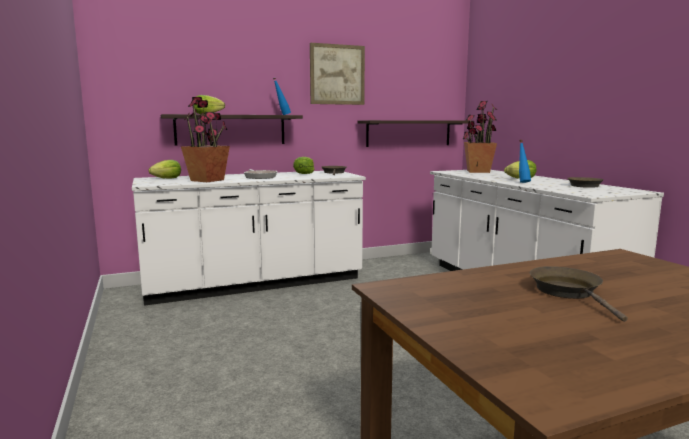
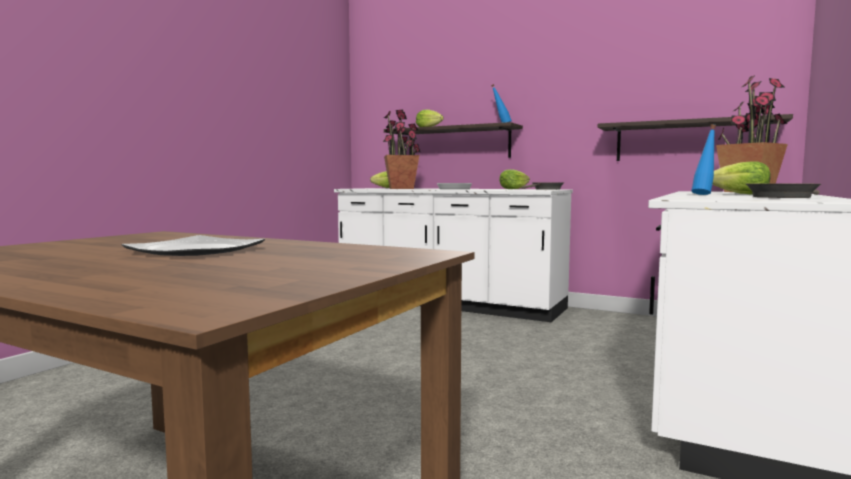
camera: 50 degrees right, 5 degrees down
(337, 74) = (578, 72): picture -> none
(568, 292) = (198, 250): brown frying pan -> plate

